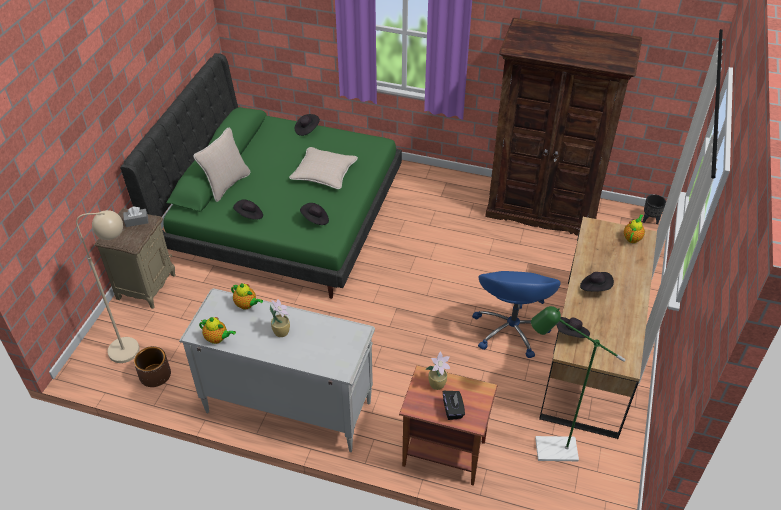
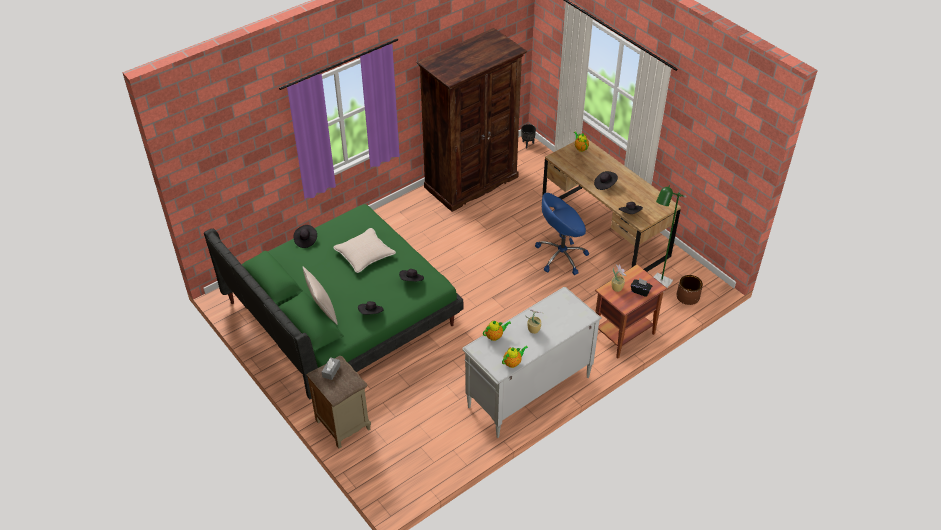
camera: 55 degrees left, 0 degrees up
(134, 350) = (403, 457): beige floor lamp -> none
(155, 375) = (439, 453): brown planter -> brown planter (687, 297)
(510, 333) = (560, 256): blue office chair -> blue office chair turned 120 degrees clockwise

